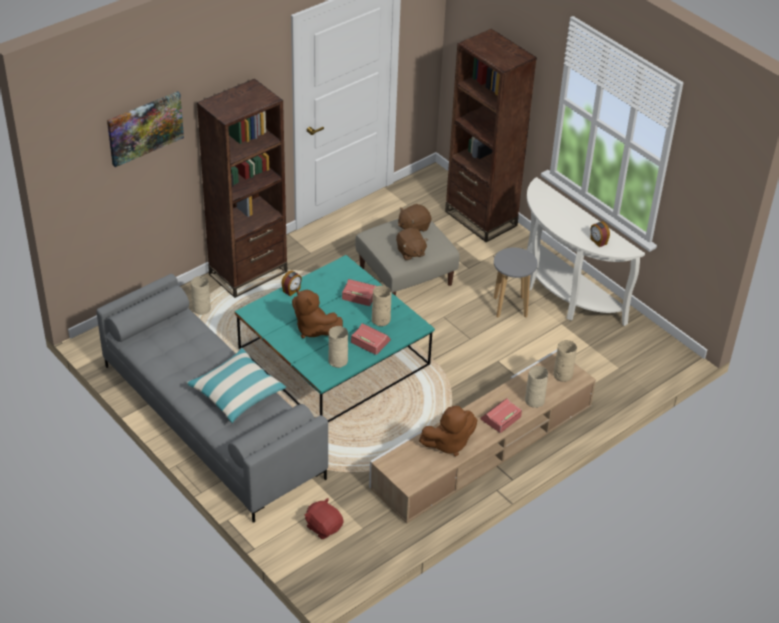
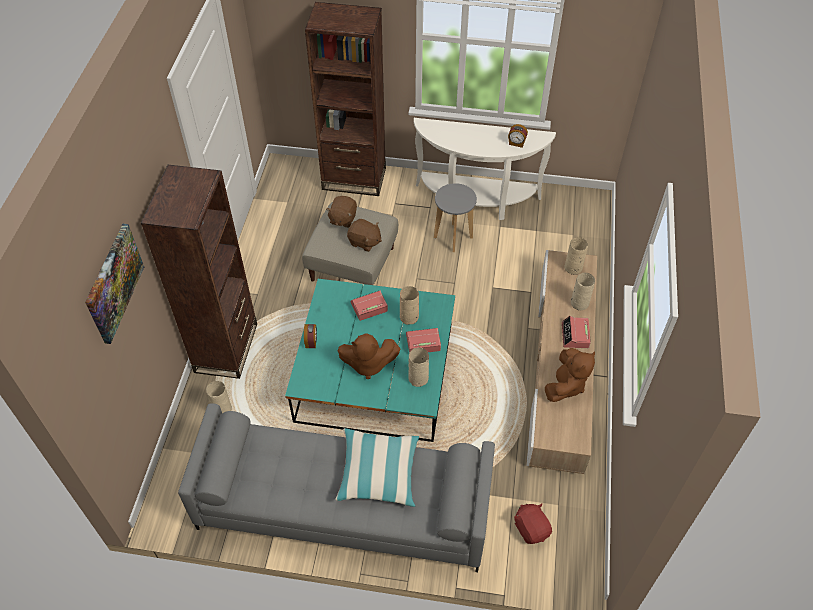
camera: 40 degrees left, 10 degrees up
(324, 527) = (531, 528): red plush toy -> red plush toy turned 60 degrees clockwise

